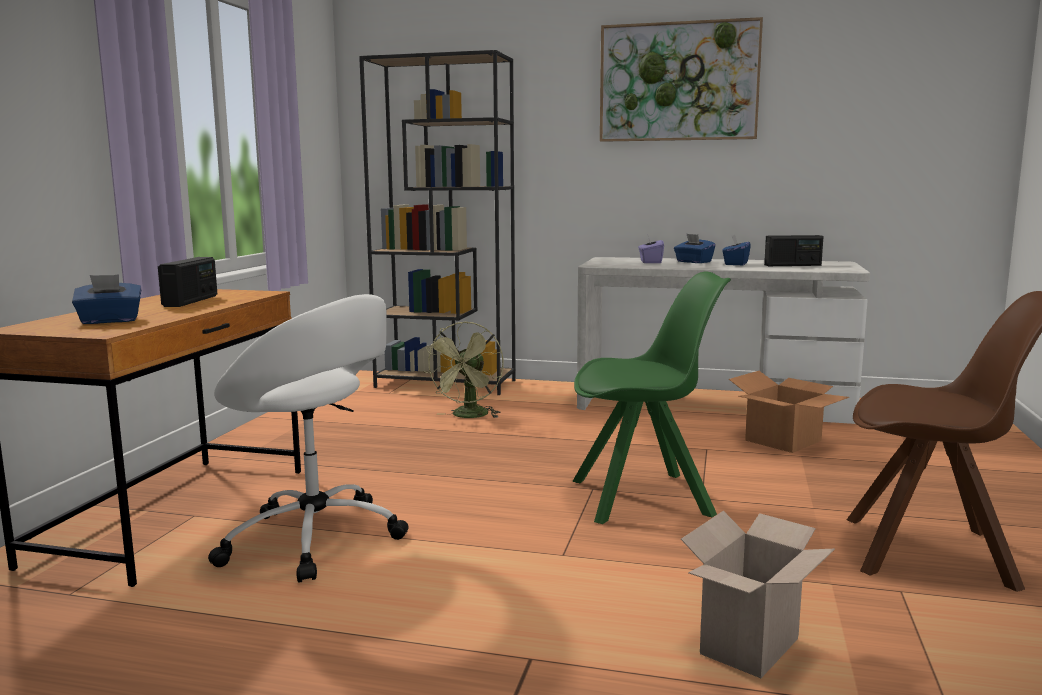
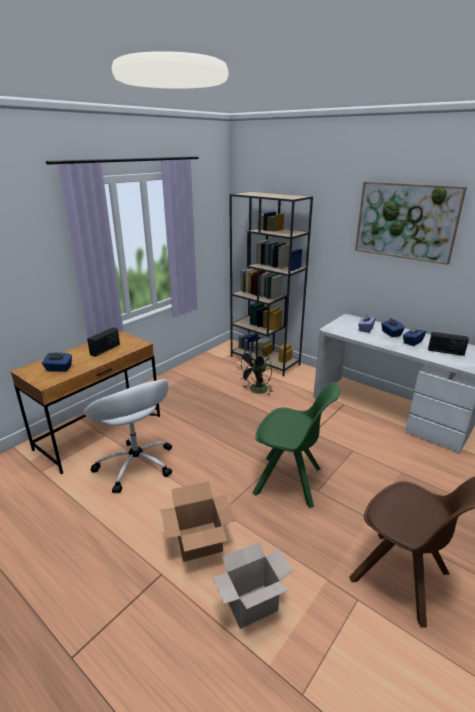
camera: 25 degrees right, 15 degrees up
(468, 416) = (256, 391): green fan -> black fan
(783, 440) = (402, 454): cardboard box -> cardboard box (199, 540)

